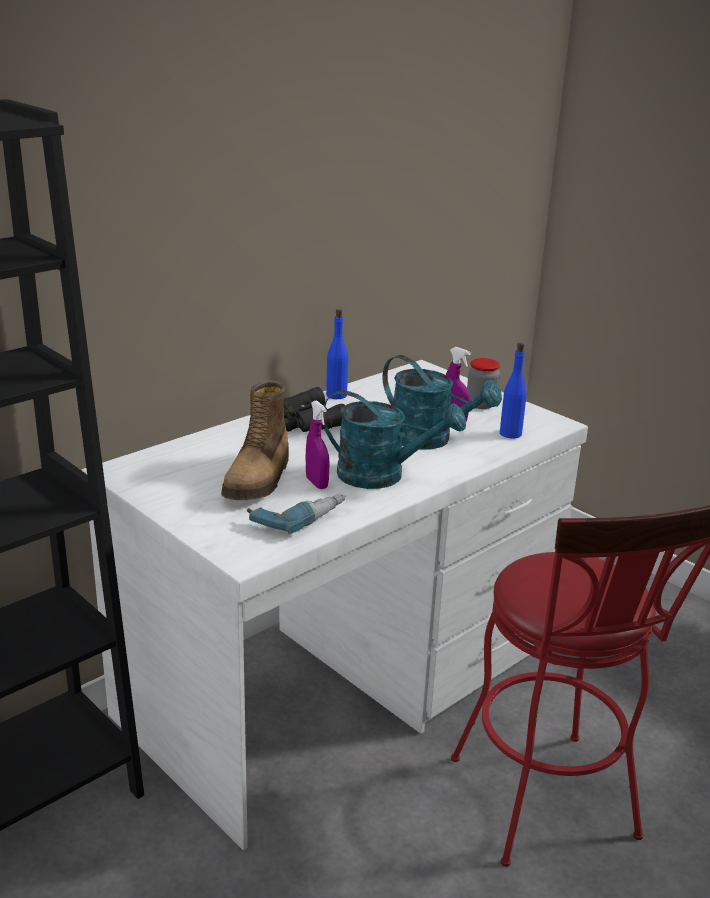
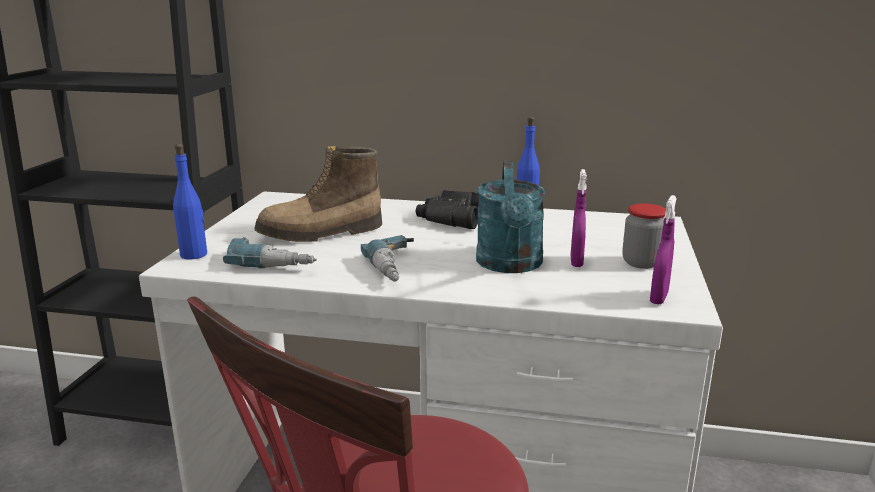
camera: 55 degrees right, 5 degrees down
(317, 483) = (344, 251): purple spray bottle -> purple spray bottle (659, 298)
(382, 476) = (399, 268): turquoise watering can -> power drill
(510, 433) = (603, 293): blue bottle -> blue bottle (194, 255)

